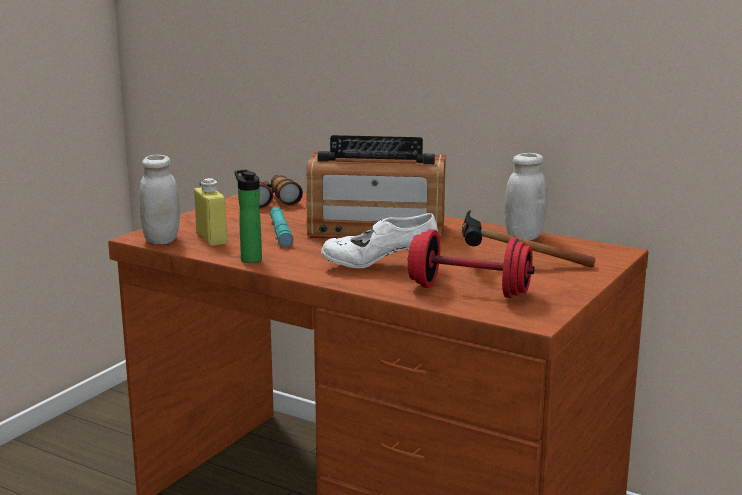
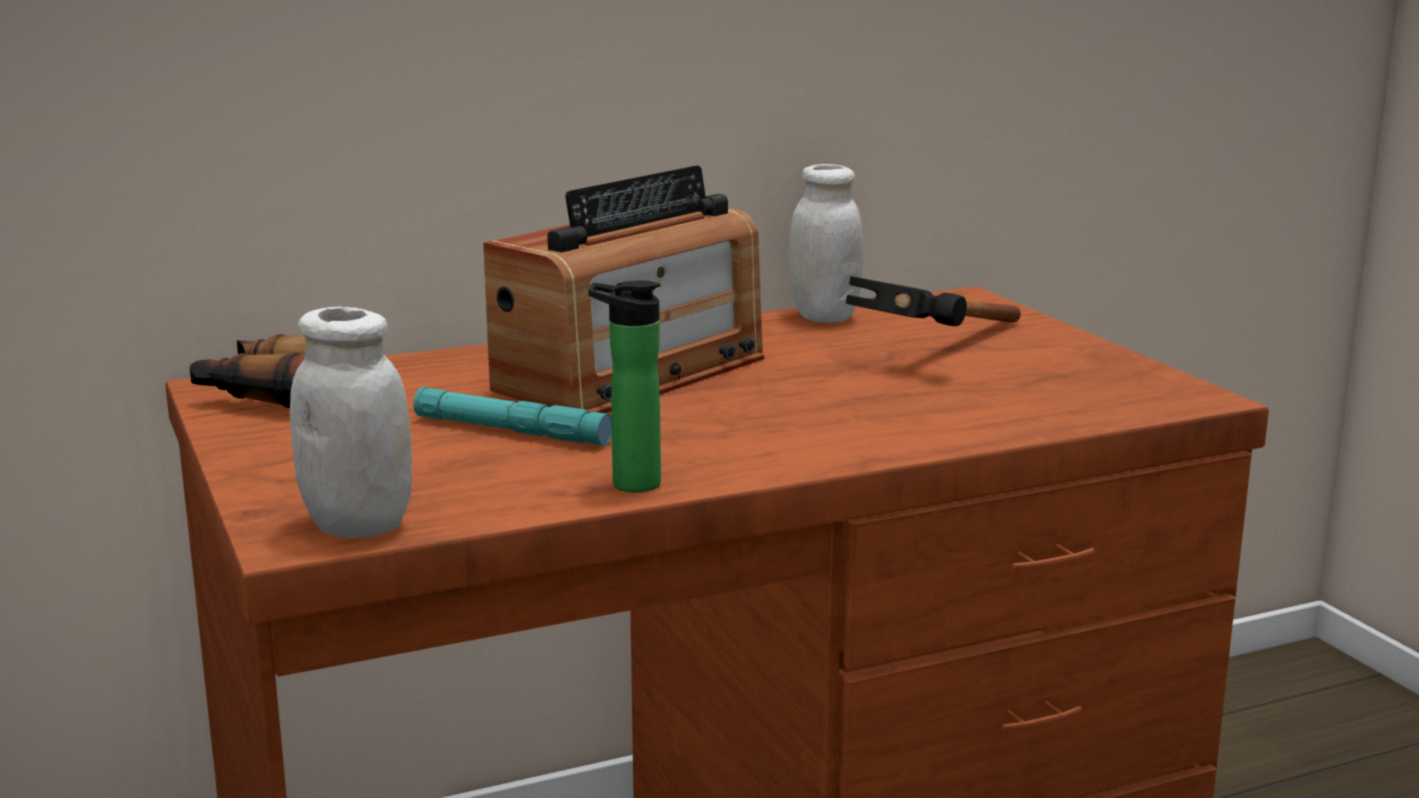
camera: 55 degrees left, 0 degrees up
(211, 238) = (438, 485): yellow bottle -> none
(379, 266) = (825, 415): white shoe -> none
(469, 291) = (1025, 397): red dumbbell -> none

